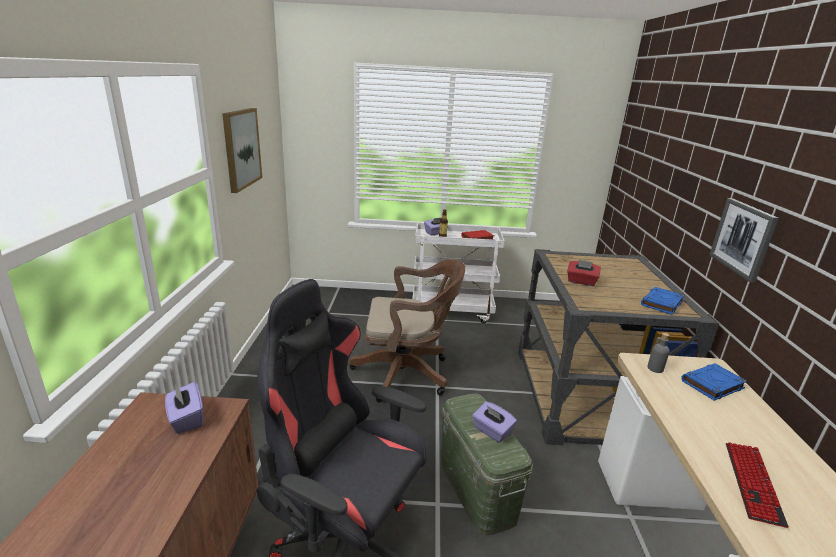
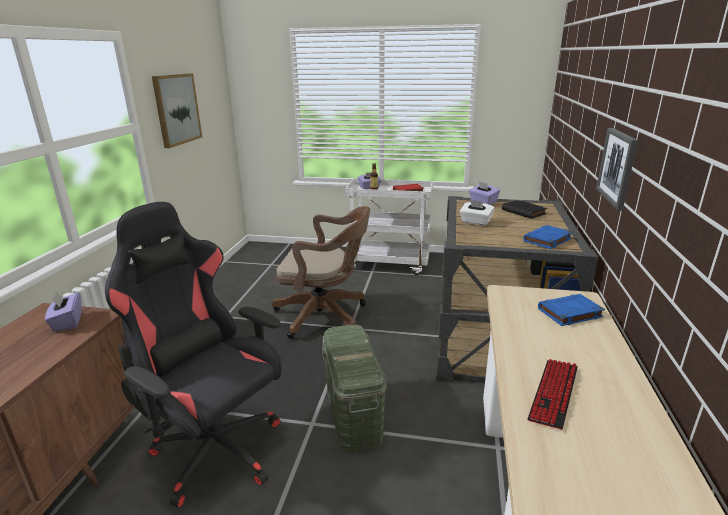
camera: 10 degrees right, 0 degrees up
(492, 431) = (356, 355): purple tissue box -> purple tissue box (483, 202)
(581, 282) = (475, 222): red tissue box -> white tissue box
(618, 269) = (524, 212): none -> black book
(655, 368) = (517, 298): grey bottle -> none

